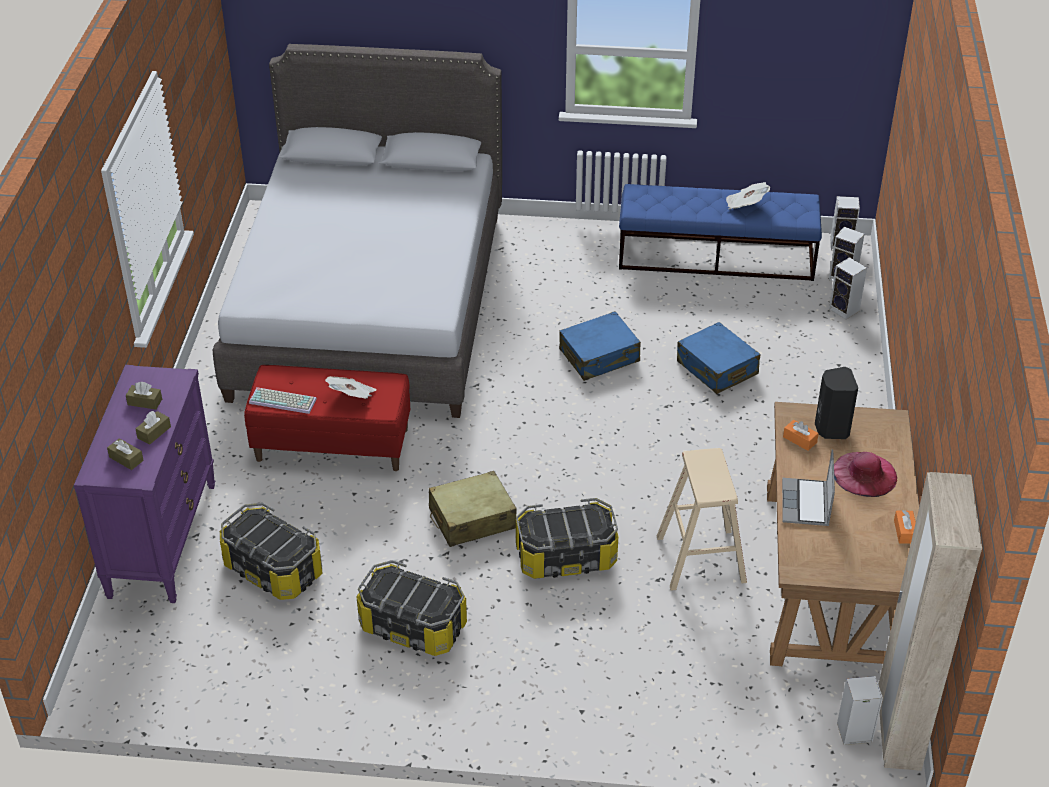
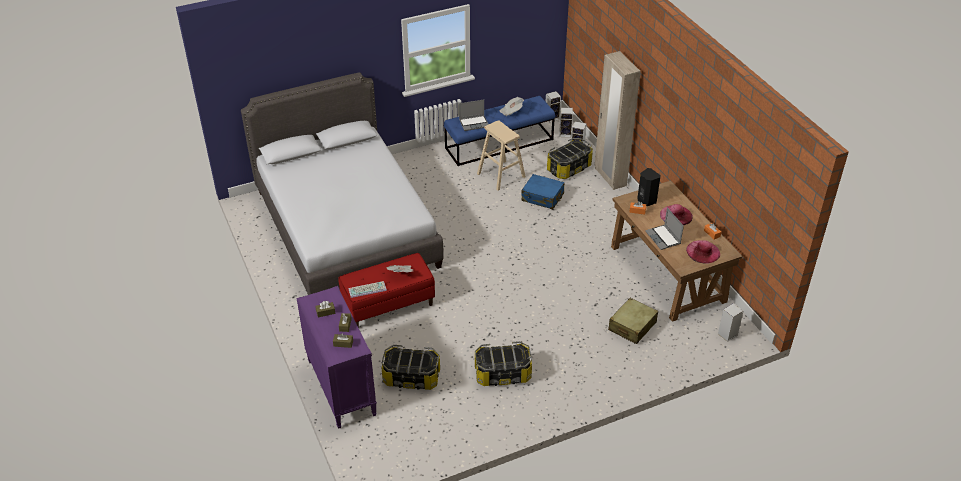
camera: 30 degrees left, 0 degrees up
(471, 519) = (488, 313): beige suitcase -> beige suitcase (632, 326)
(566, 556) = (546, 312): storage box -> storage box (568, 168)
(599, 356) = (483, 212): blue suitcase -> none
(667, 204) = (474, 123): none -> laptop
(701, 559) = (606, 287): beige stool -> beige stool (501, 175)
(859, 556) = (703, 252): none -> pink hat
(897, 731) = (743, 326): beige wardrobe -> beige wardrobe (610, 177)

